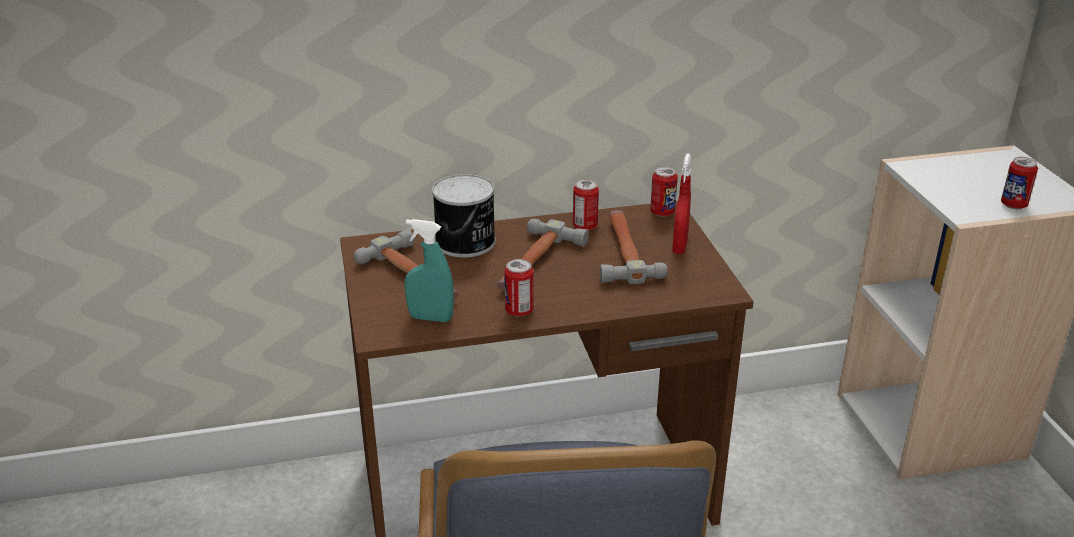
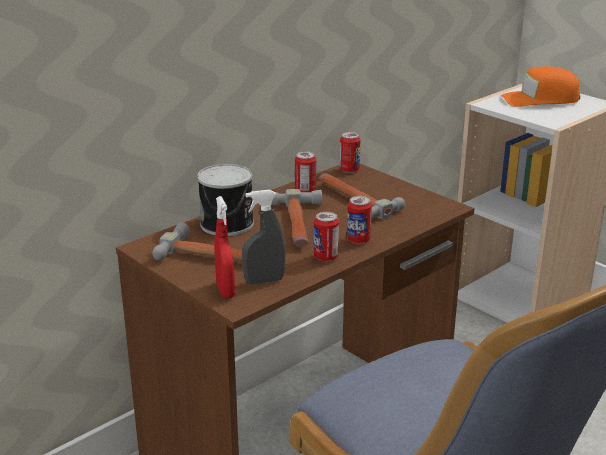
camera: 30 degrees left, 5 degrees down
(430, 318) = (264, 281): turquoise spray bottle -> grey spray bottle
(679, 247) = (387, 188): red spray bottle -> red spray bottle (225, 291)
(990, 176) = (540, 99): none -> orange cap
(1013, 205) = (572, 112): can -> can (358, 240)

